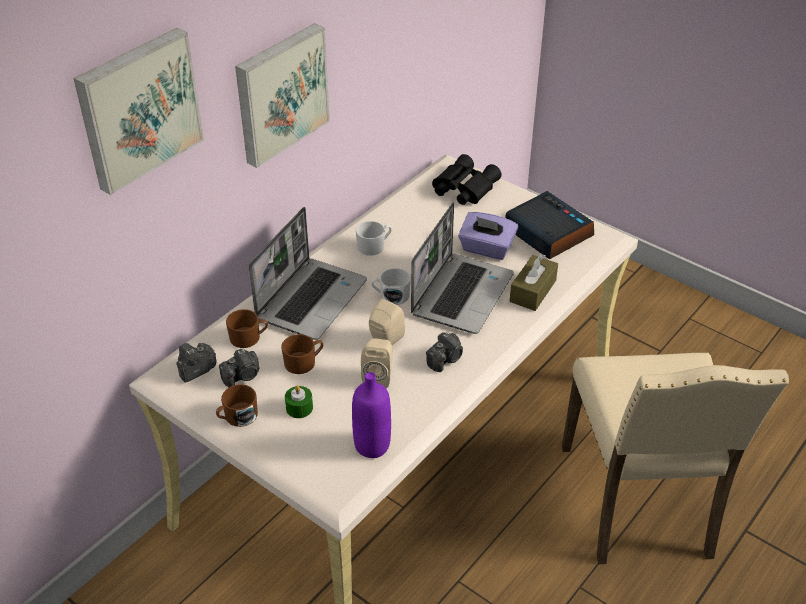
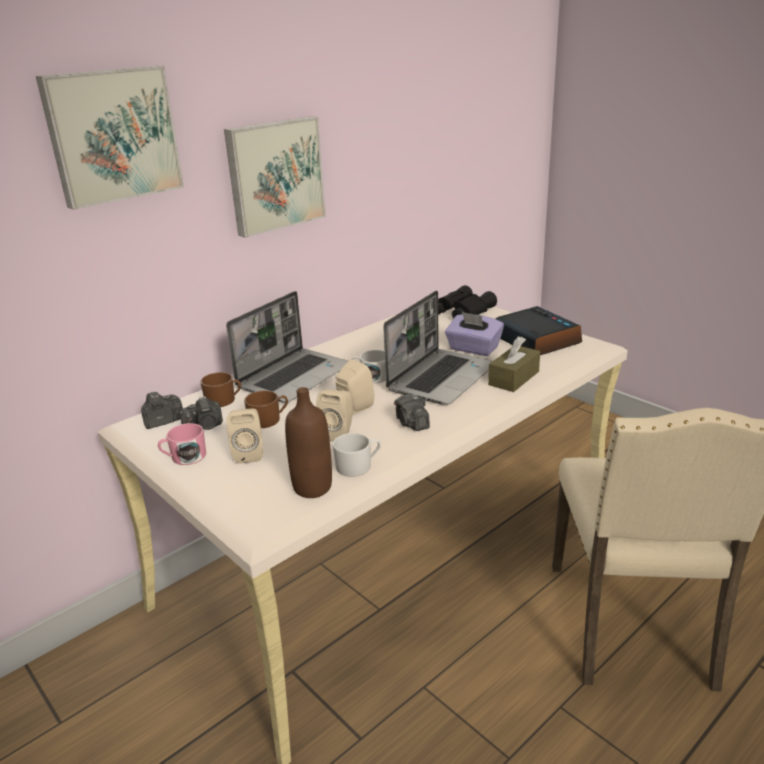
camera: 10 degrees right, 15 degrees down
(237, 417) = (184, 457): brown mug -> pink mug
(299, 408) = (249, 453): green candle -> beige speaker
(372, 445) = (312, 488): purple bottle -> brown bottle
(374, 246) = (367, 344): white mug -> white mug (358, 466)
(445, 359) = (412, 423): camera -> camera turned 105 degrees clockwise

